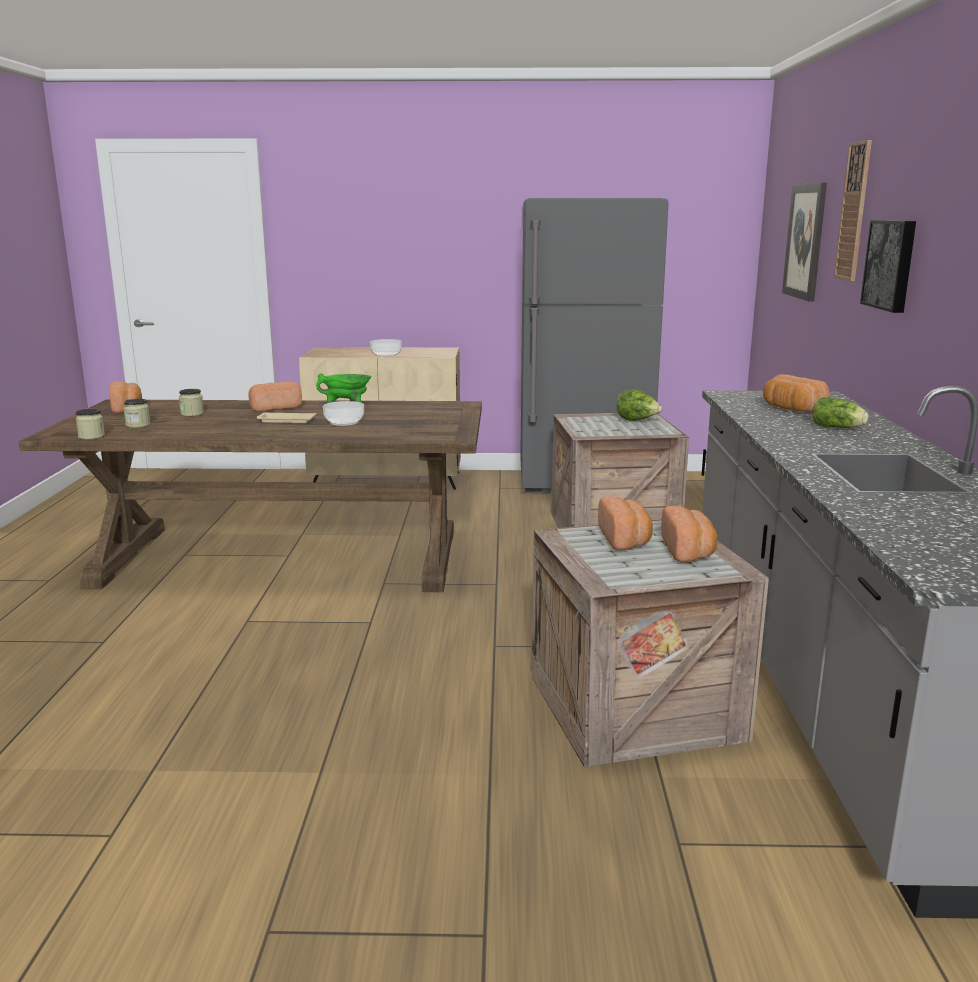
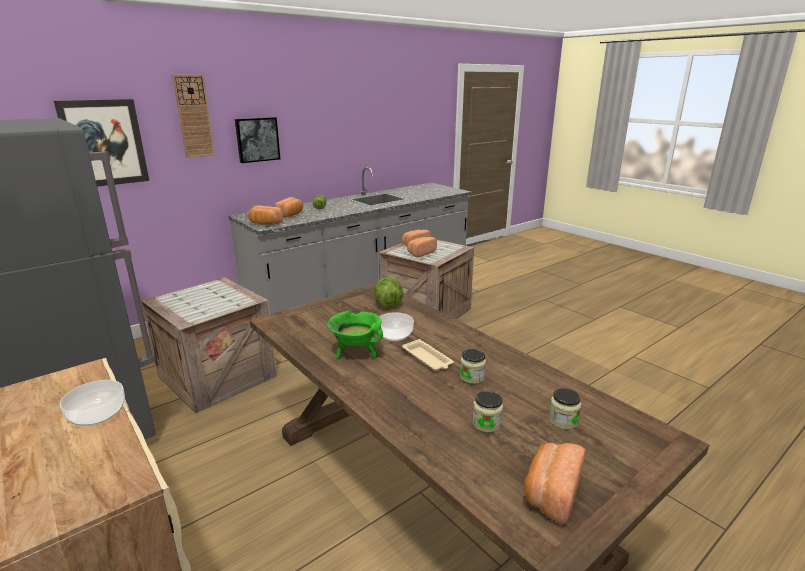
camera: 130 degrees left, 5 degrees up
(91, 436) = (622, 413): jar -> jar (472, 377)
(274, 408) = (397, 393): bread -> bread (264, 224)
(637, 421) = (185, 298): lettuce -> lettuce (388, 304)

